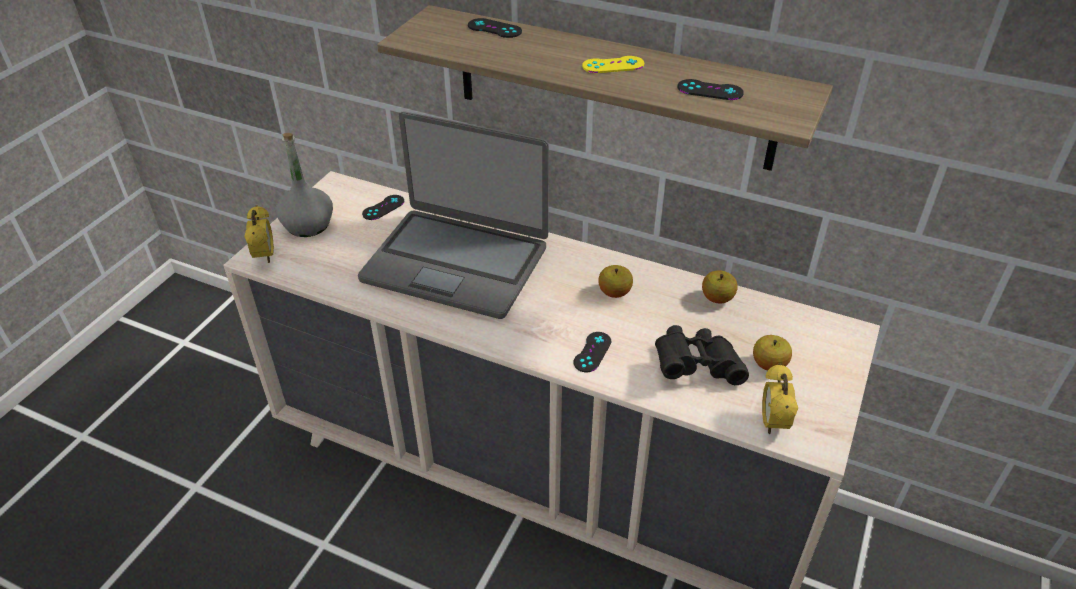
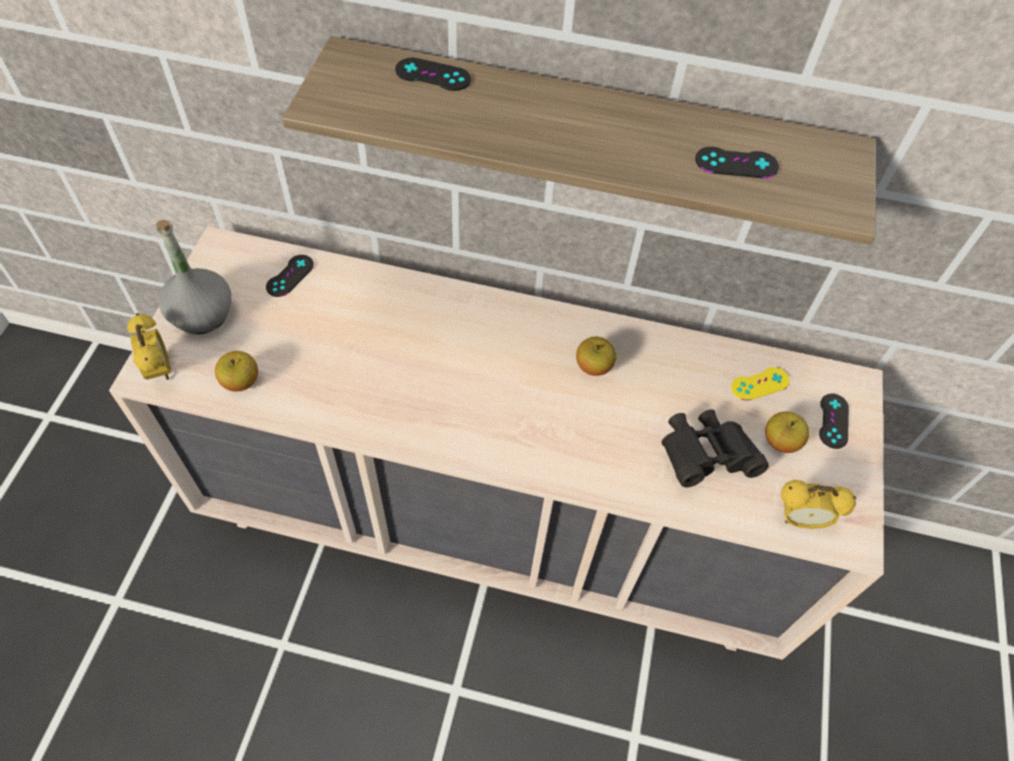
camera: 15 degrees left, 15 degrees up
(456, 262) = (400, 347): laptop -> none
(592, 352) = (588, 454): black game controller -> black game controller (833, 421)
(613, 65) = (605, 129): yellow game controller -> yellow game controller (760, 384)
(717, 298) = (707, 358): apple -> apple (241, 381)
(772, 423) = (800, 519): alarm clock -> alarm clock turned 75 degrees counterclockwise

